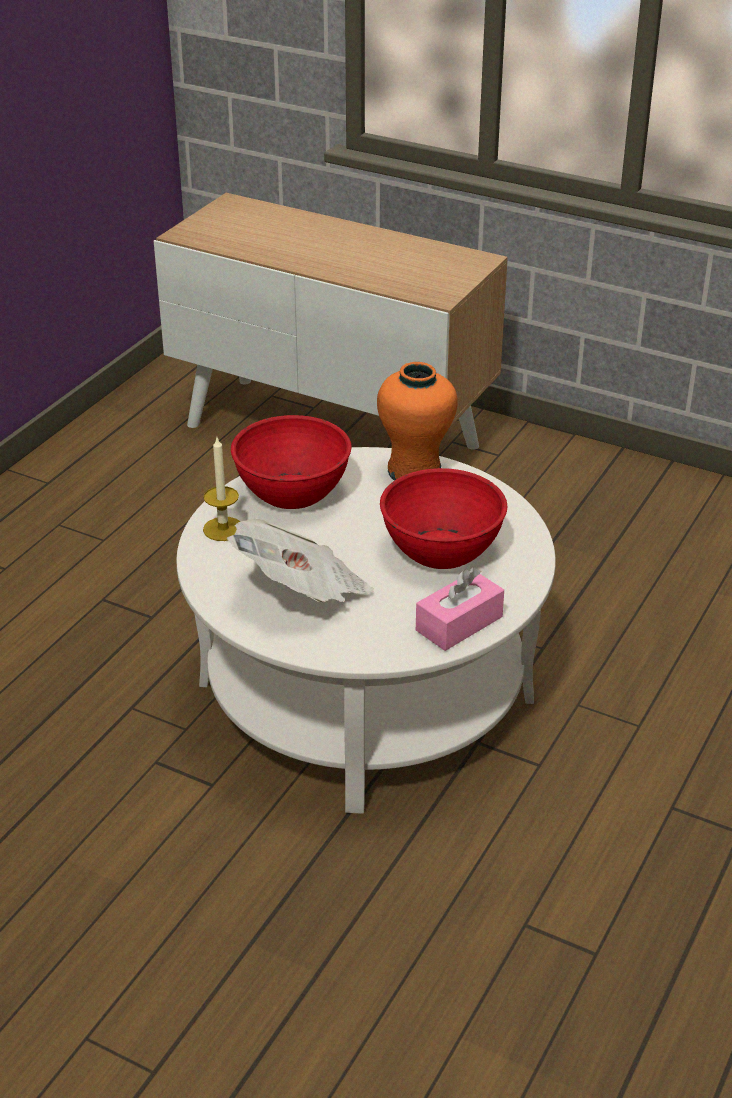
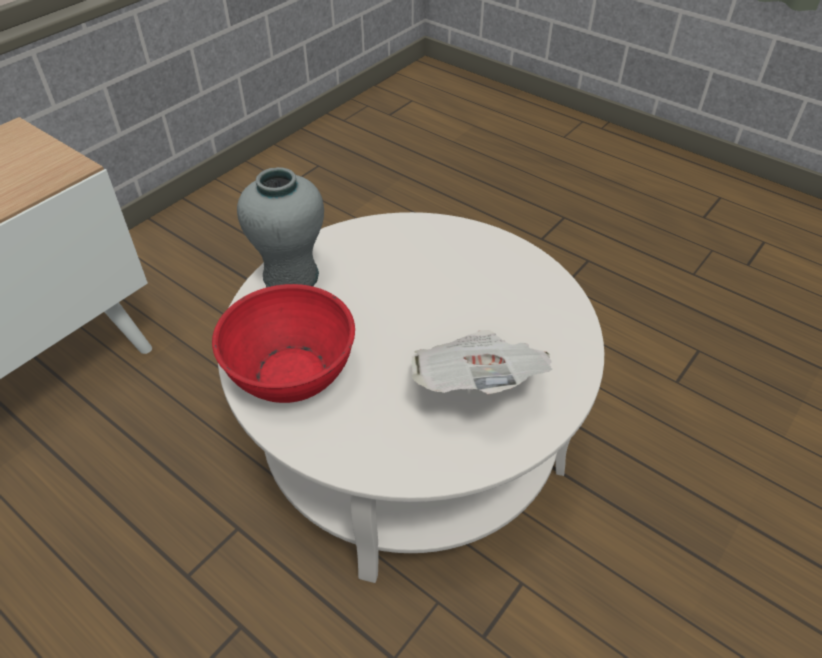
camera: 80 degrees left, 10 degrees up
(223, 529) = (345, 443): candle -> none
(414, 470) = (290, 276): orange vase -> grey vase
(442, 549) = (426, 277): red bowl -> none
(459, 623) = (537, 283): pink tissue box -> none

